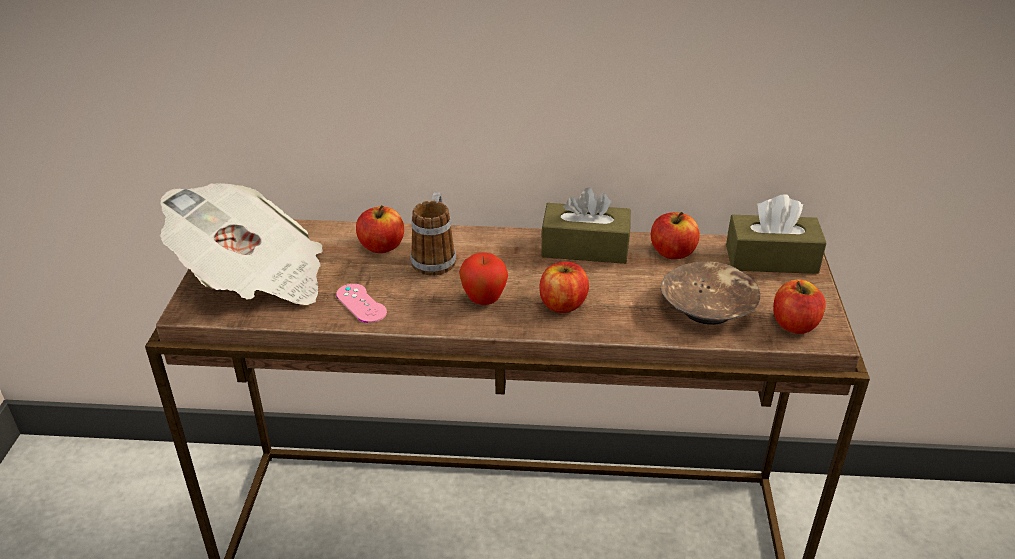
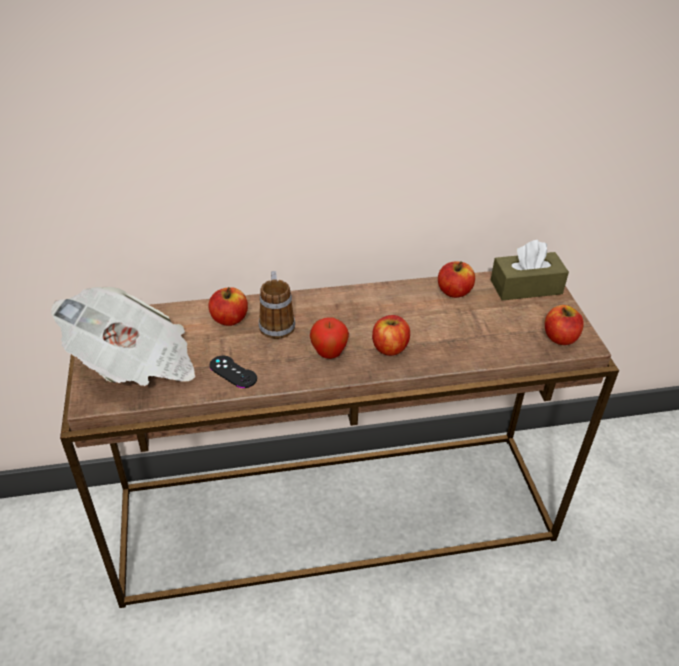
camera: 15 degrees left, 5 degrees up
(361, 303) = (233, 372): pink game controller -> black game controller
(585, 248) = (388, 297): brown tissue box -> none
(708, 308) = (496, 334): brown bowl -> none

